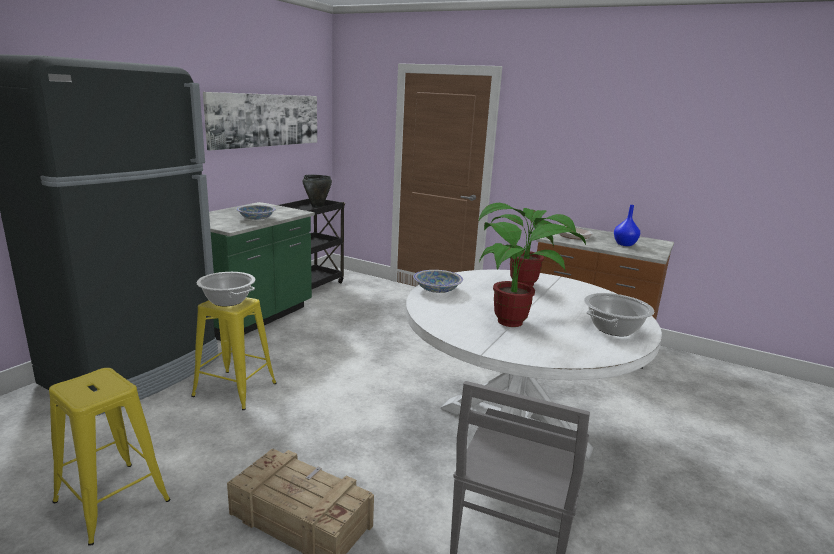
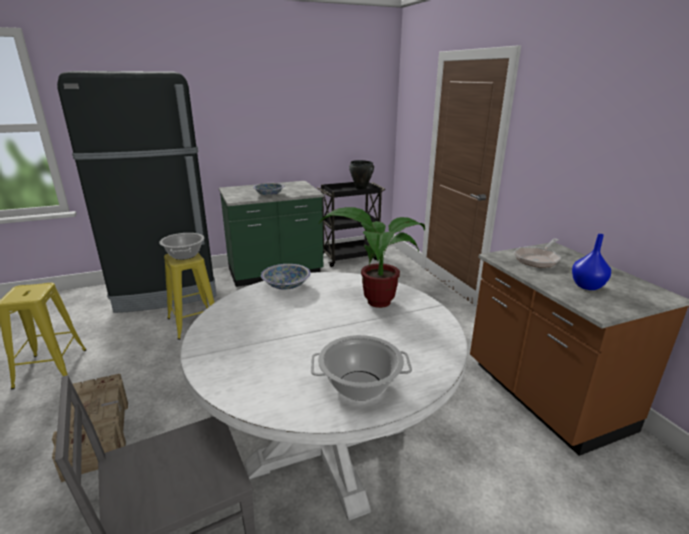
camera: 40 degrees right, 5 degrees up
(265, 120) = (315, 111): picture -> none
(514, 321) = (281, 337): potted plant -> none

